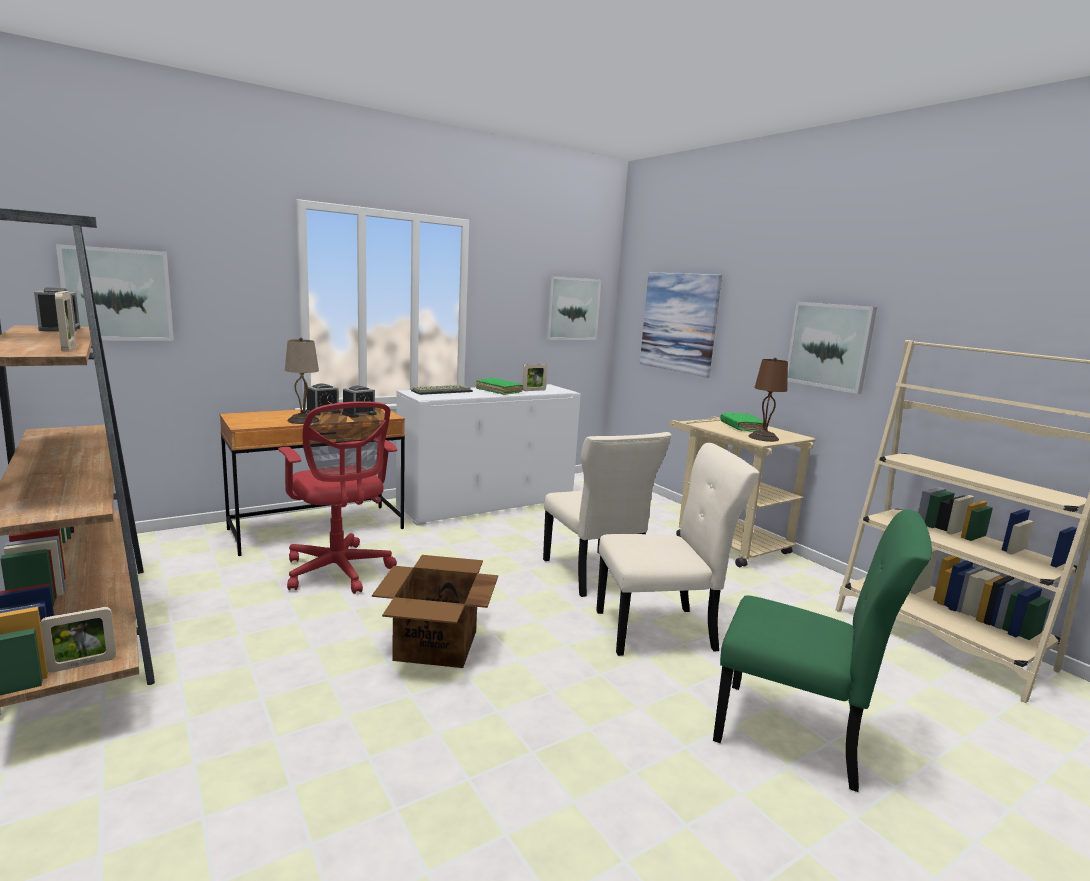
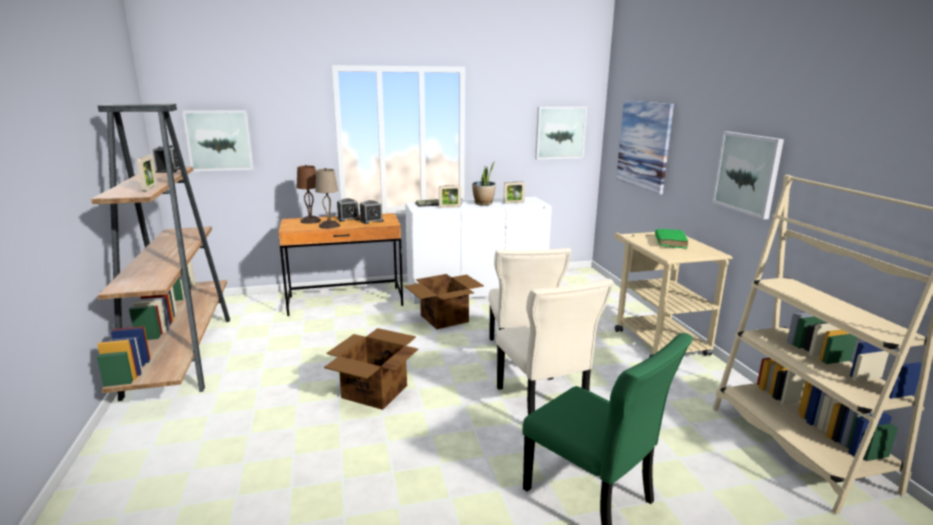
camera: 20 degrees right, 5 degrees up
(82, 664) = (154, 374): picture frame -> picture frame (449, 207)
(339, 572) = (342, 333): red office chair -> none
(470, 540) = (445, 318): none -> cardboard box
(499, 391) = (483, 203): green book -> potted plant
(660, 631) = (543, 404): beige chair -> beige chair turned 60 degrees clockwise
(762, 437) = (677, 254): brown table lamp -> brown table lamp (310, 221)

